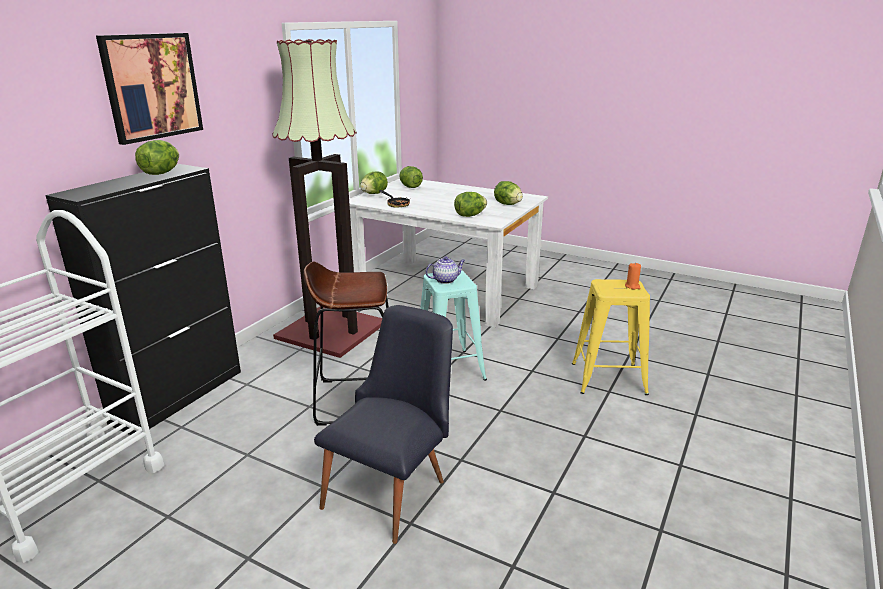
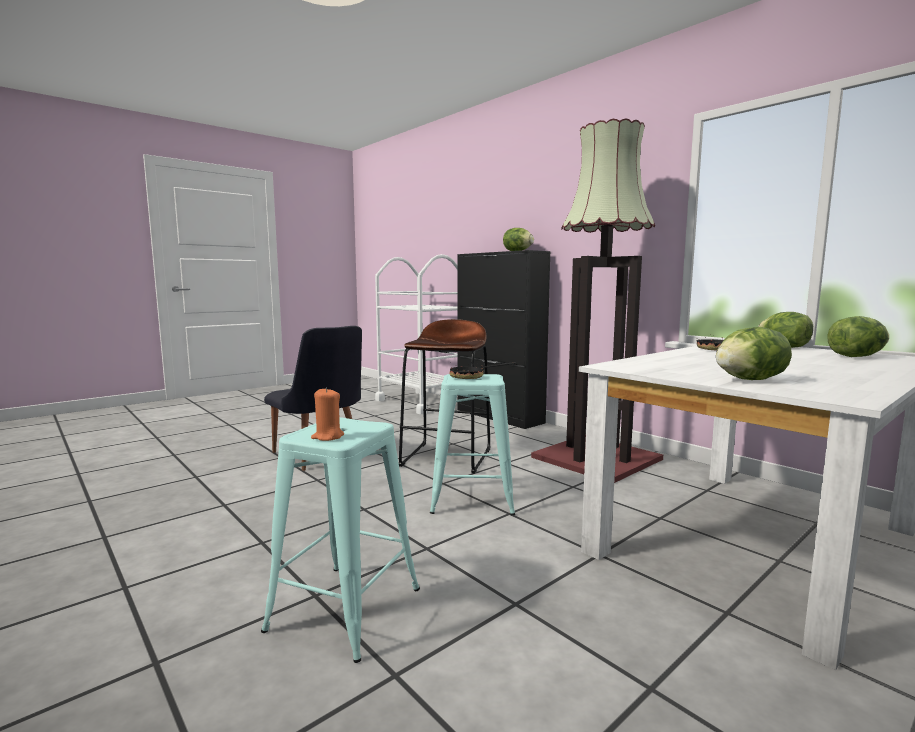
camera: 110 degrees right, 15 degrees down
(152, 86) = (546, 193): picture -> none
(445, 280) = (472, 377): teapot -> frying pan
(470, 215) = (657, 362): lettuce -> none
(608, 378) = (345, 609): yellow stool -> turquoise stool

